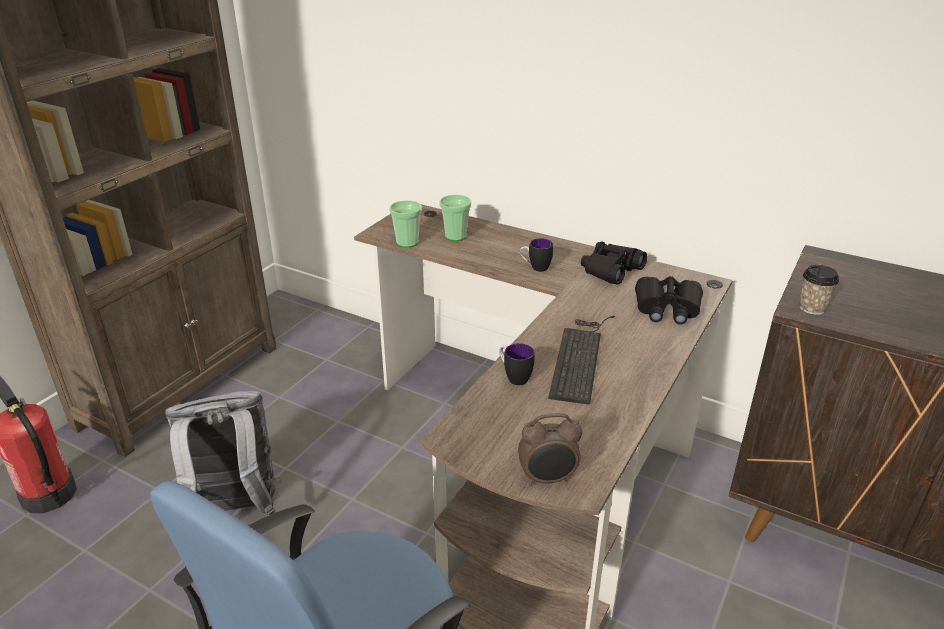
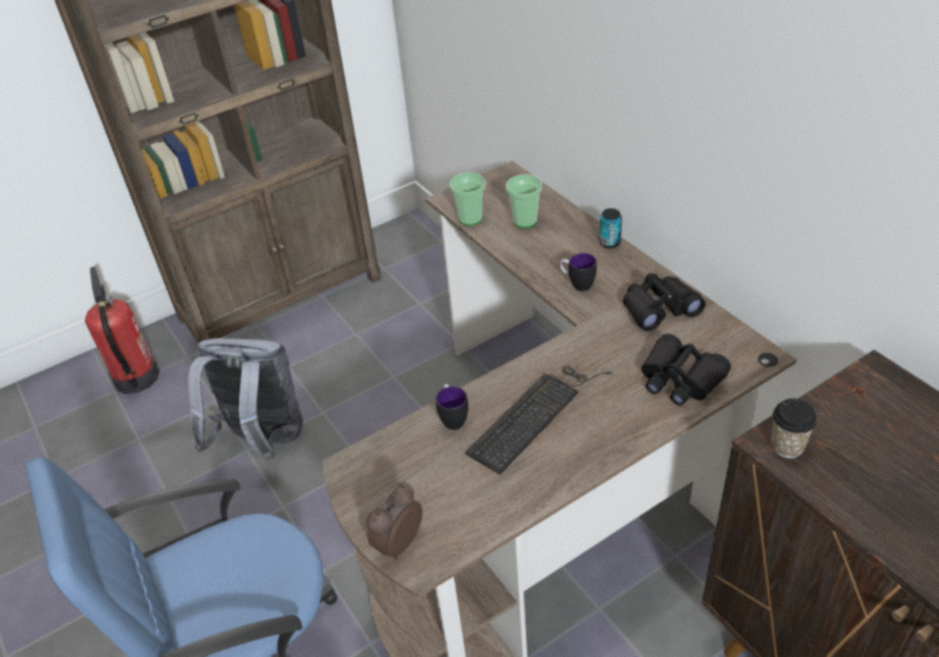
camera: 30 degrees right, 10 degrees up
(536, 238) = (610, 243): none -> can
(548, 479) = (398, 544): alarm clock -> alarm clock turned 105 degrees clockwise

